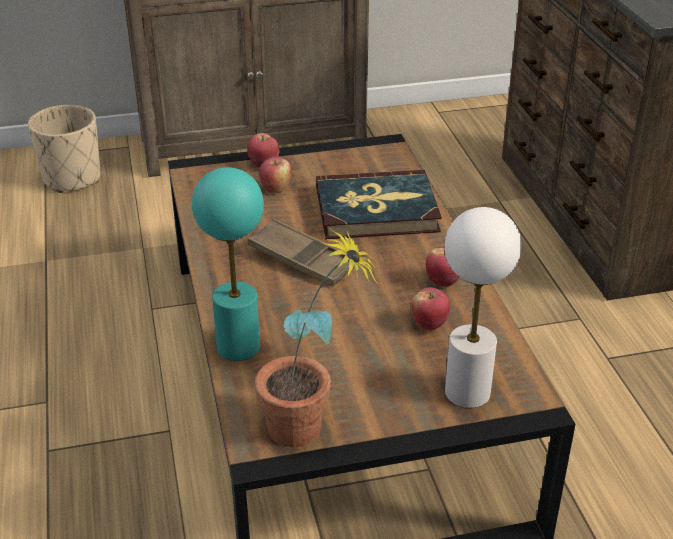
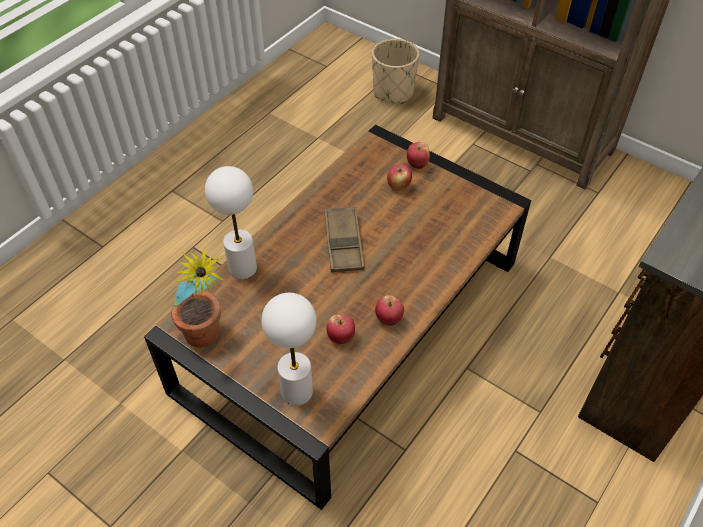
camera: 50 degrees right, 15 degrees up
(238, 347) = (242, 268): turquoise table lamp -> white table lamp
(376, 210) = (429, 243): book -> none

